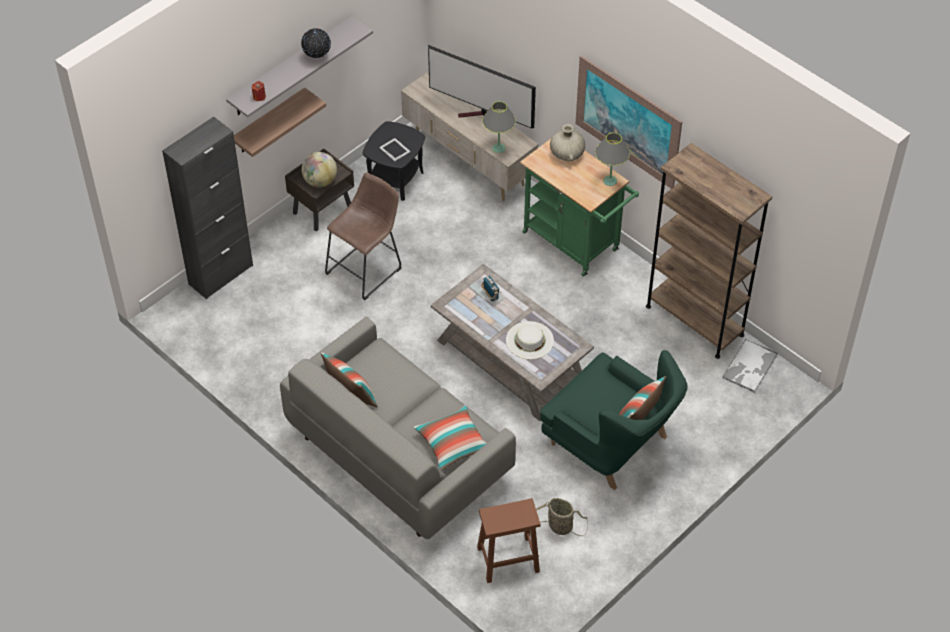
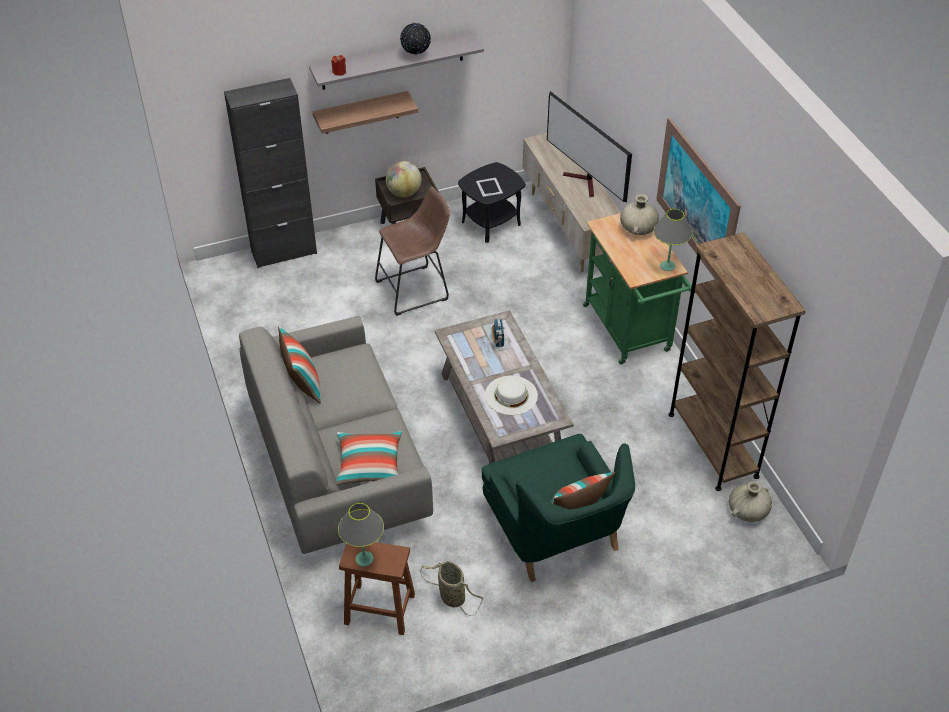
camera: 25 degrees right, 5 degrees down
(498, 148) = (585, 212): grey table lamp -> grey table lamp (364, 559)
(749, 367) = (748, 511): tray -> beige vase

